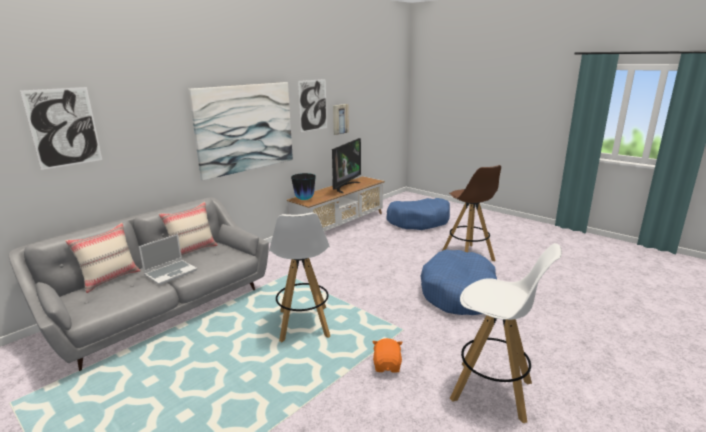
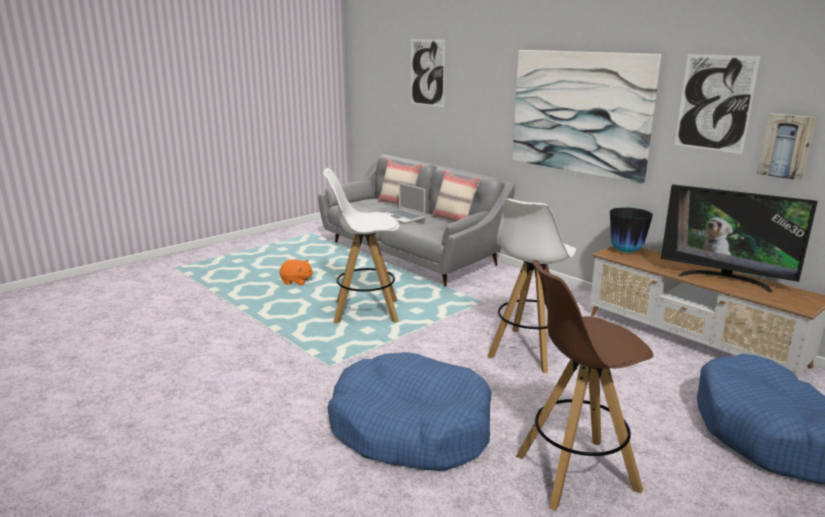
camera: 95 degrees right, 0 degrees up
(387, 366) = (269, 351): orange plush toy -> orange plush toy (296, 282)
(493, 391) = (186, 408): white stool -> white stool (528, 350)

